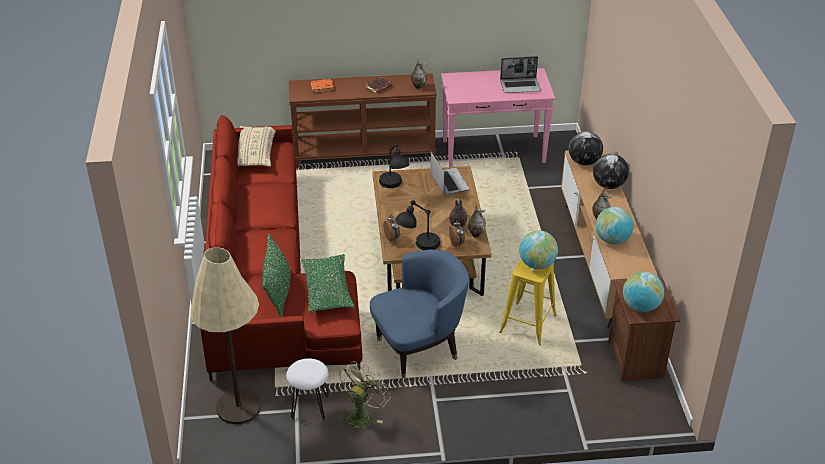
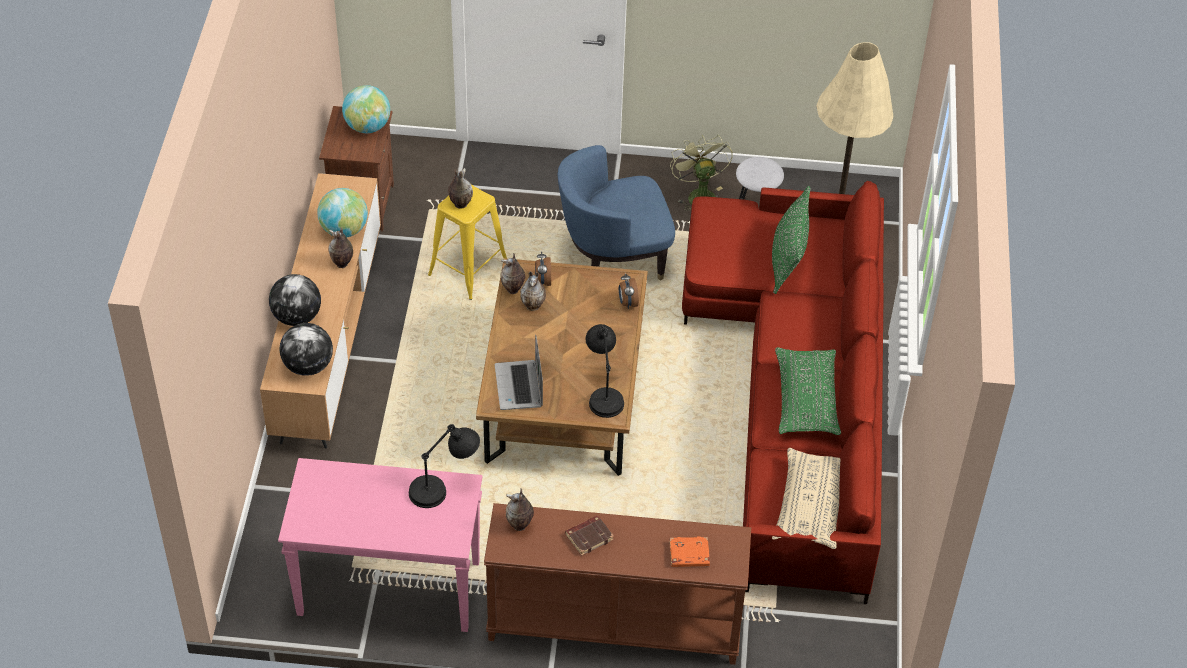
camera: 170 degrees left, 10 degrees up
(327, 290) = (725, 248): green pillow -> green pillow (806, 400)
(362, 415) = (698, 195): green fan -> green fan turned 120 degrees clockwise
(418, 247) = (595, 284): black table lamp -> black table lamp (444, 487)
(520, 86) = (342, 497): laptop -> none
(537, 264) = (460, 204): globe -> vase

